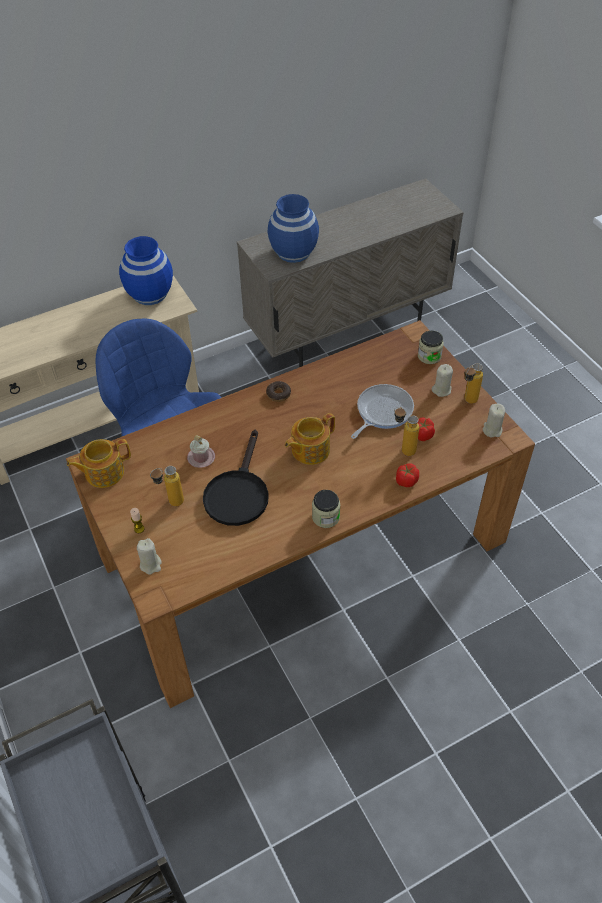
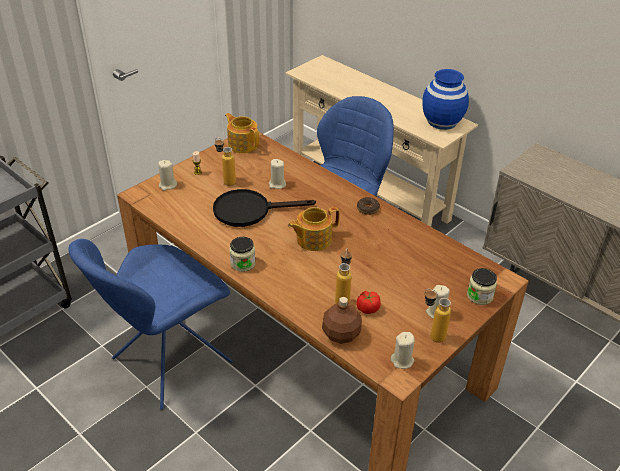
camera: 70 degrees right, 10 degrees down
(201, 458) = (277, 184): pink mug -> beige candle
(283, 689) = (168, 363): none -> blue chair
(294, 252) = (551, 176): blue vase -> none
(309, 450) = (313, 239): teapot -> teapot turned 60 degrees counterclockwise
(382, 412) = (382, 275): frying pan -> none
(406, 481) = (304, 307): tomato -> none
(450, 463) = (341, 335): none -> brown bottle

